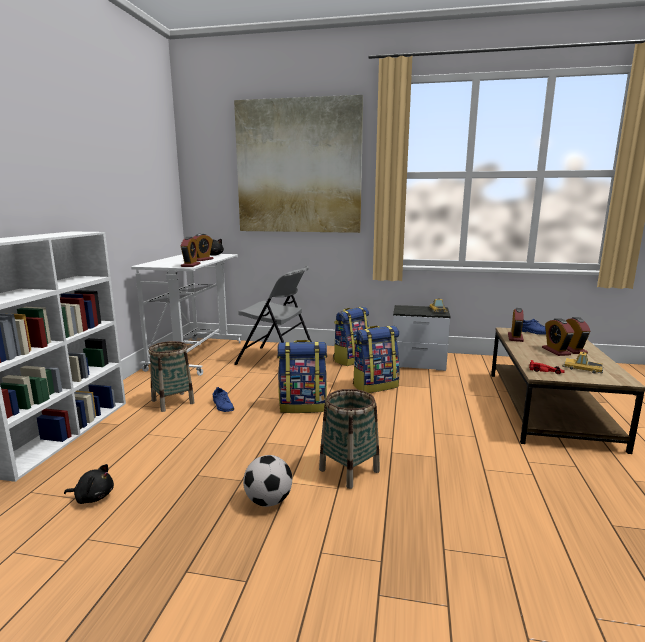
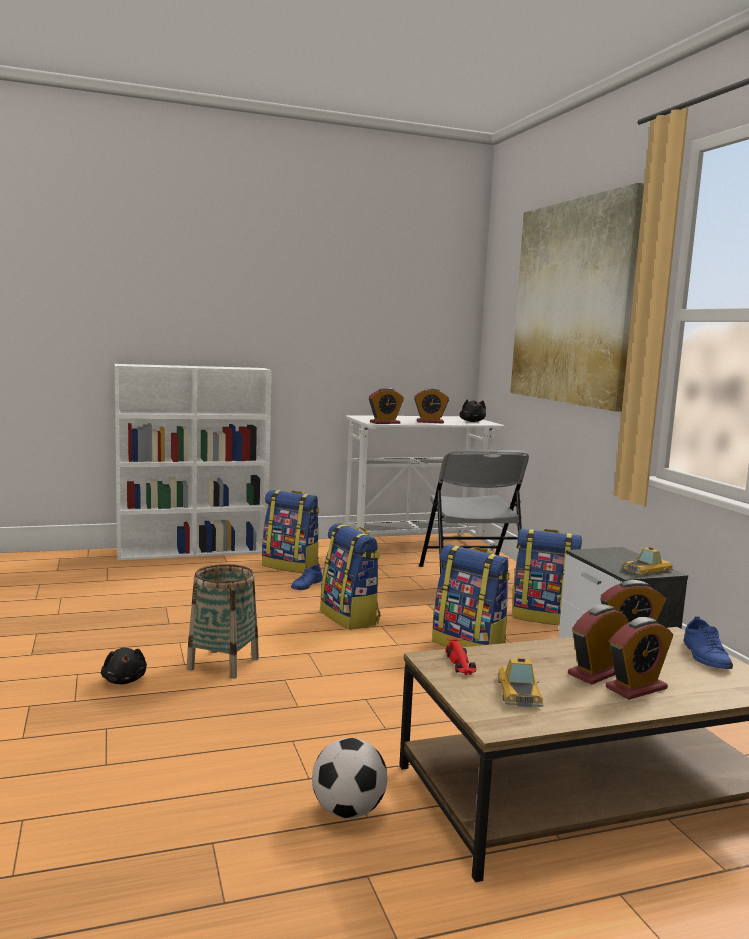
camera: 60 degrees right, 5 degrees down
(93, 497) = (111, 584): black plush toy -> black plush toy (124, 680)
(173, 402) = (291, 566): basket -> backpack
(268, 501) = (142, 640): football -> football (348, 811)

